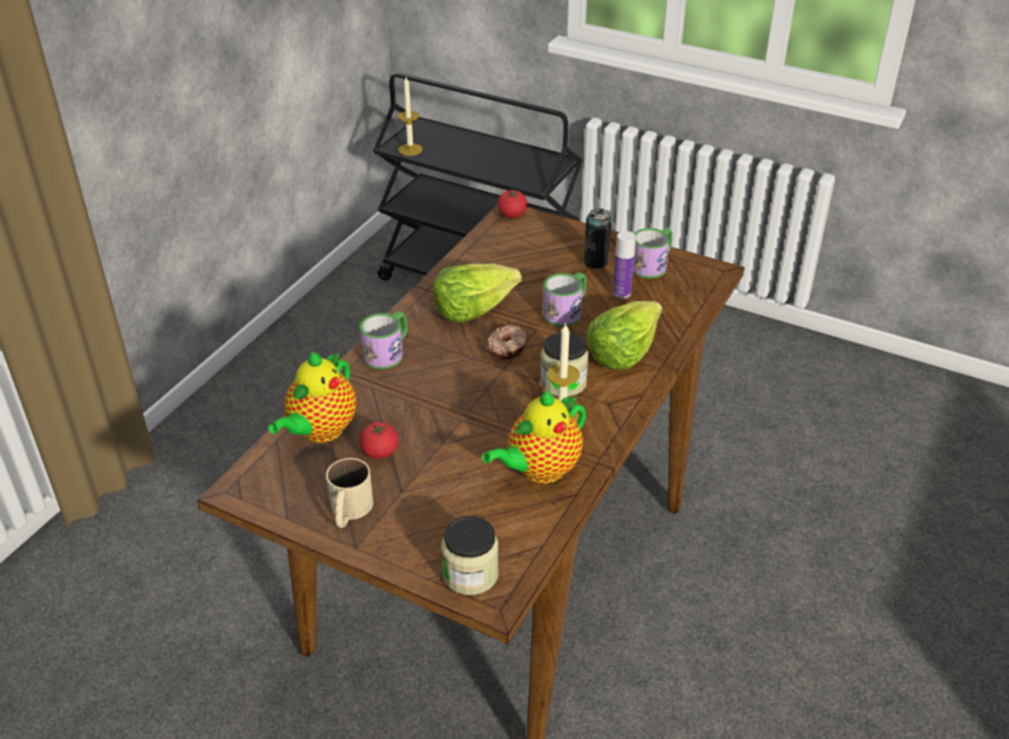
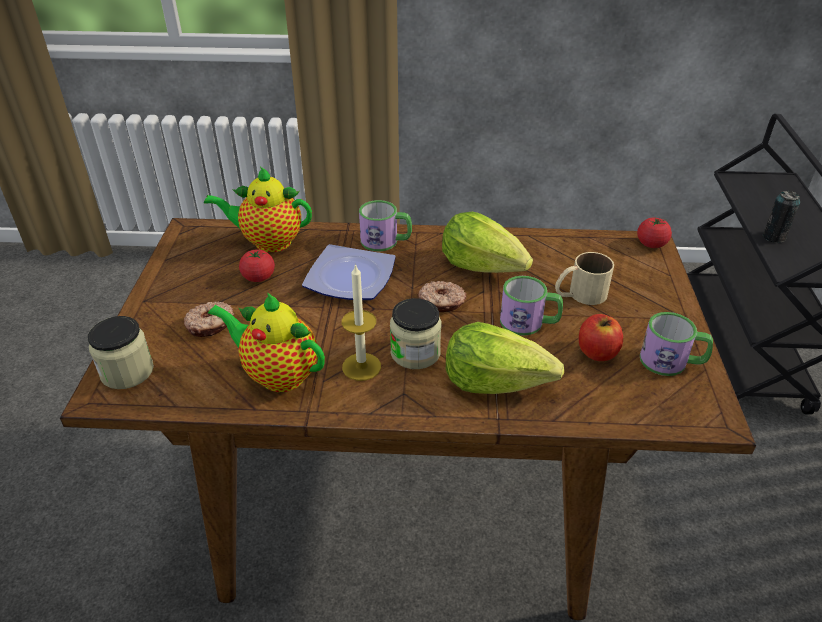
camera: 65 degrees right, 0 degrees up
(348, 512) = (182, 285): beige mug -> beige mug (579, 294)
(410, 149) = (740, 186): candle -> none
(432, 391) = (351, 279): none -> plate
(436, 501) = (210, 325): none -> donut
(596, 262) = (632, 319): can -> can (774, 237)
(621, 292) = (597, 352): bottle -> apple

